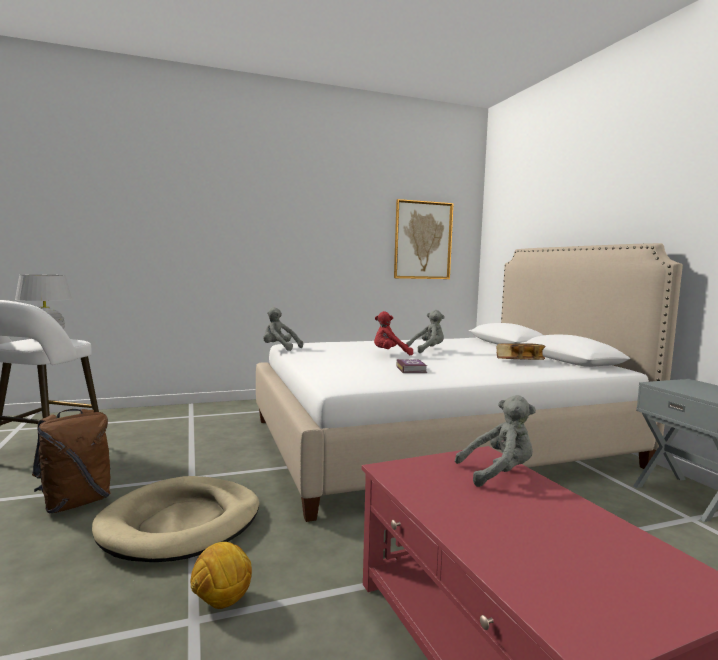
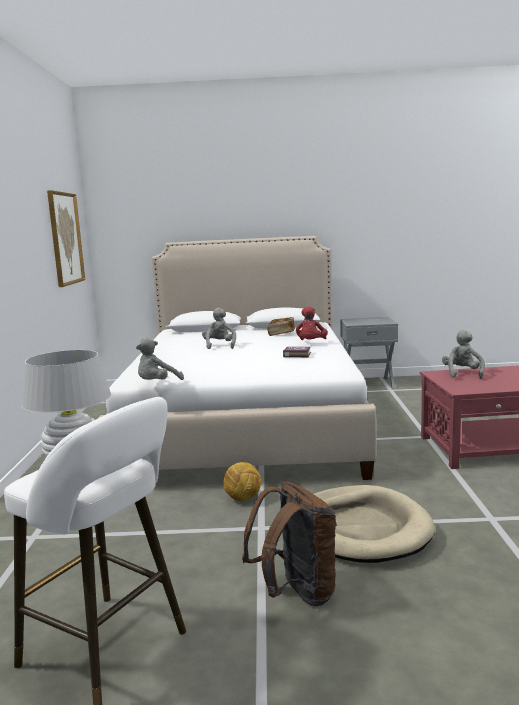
camera: 70 degrees left, 5 degrees up
(222, 602) = (472, 510): football -> football (243, 498)
(390, 354) = (230, 355): red plush toy -> red plush toy (311, 343)

